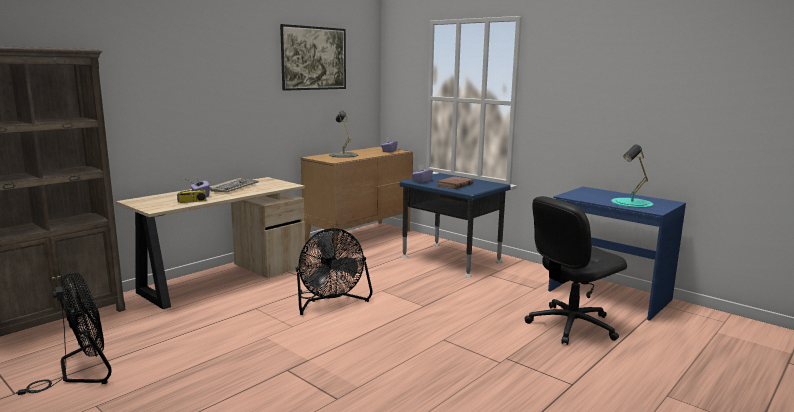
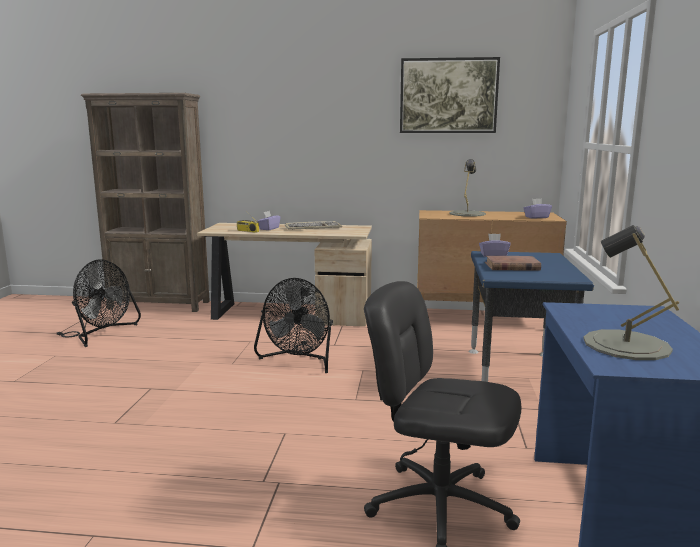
camera: 55 degrees right, 0 degrees up
(631, 203) = (626, 345): turquoise table lamp -> grey table lamp

